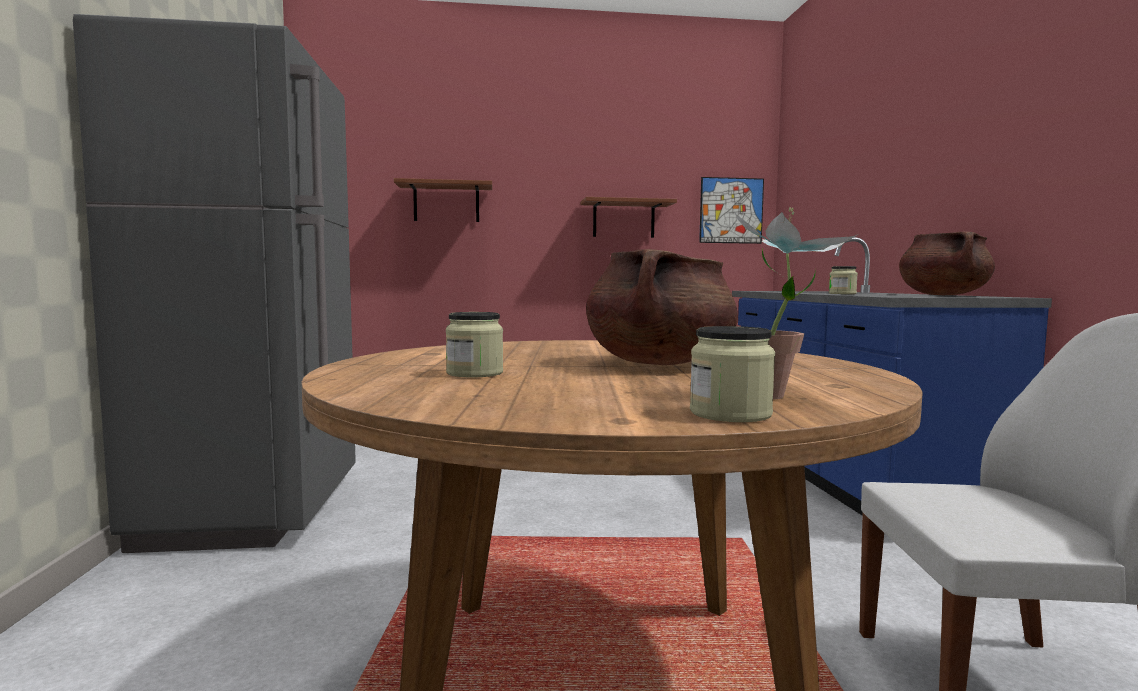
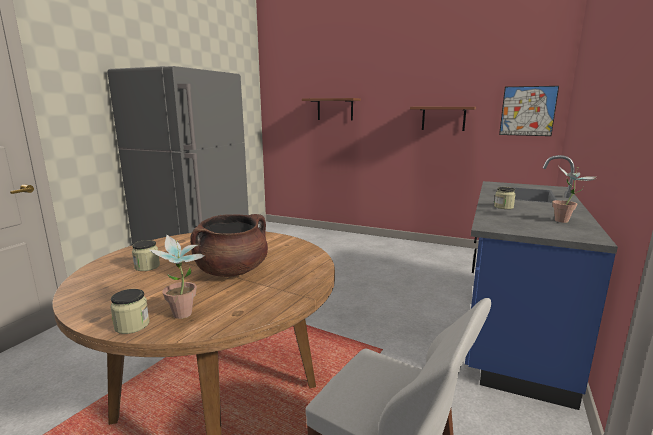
camera: 30 degrees right, 10 degrees up
(942, 295) = (567, 222): brown cooking pot -> potted plant

